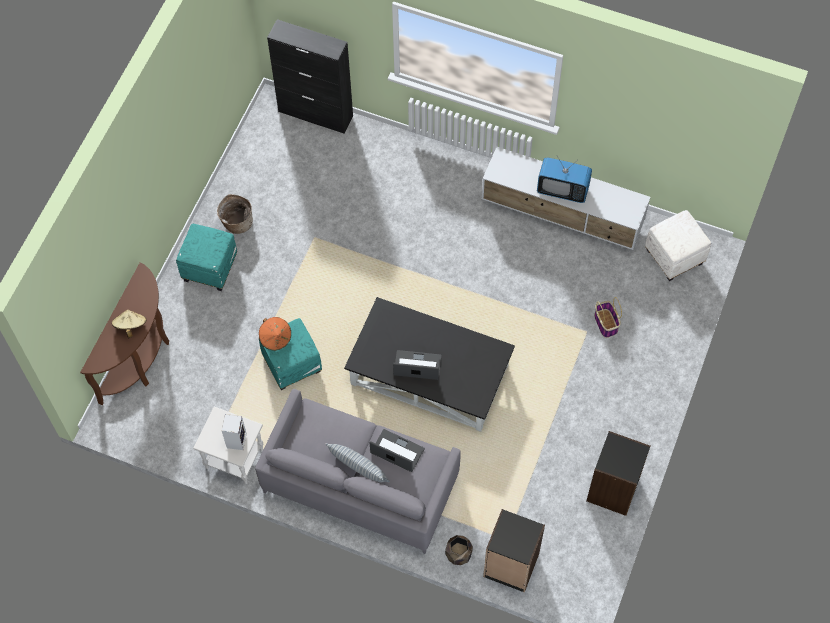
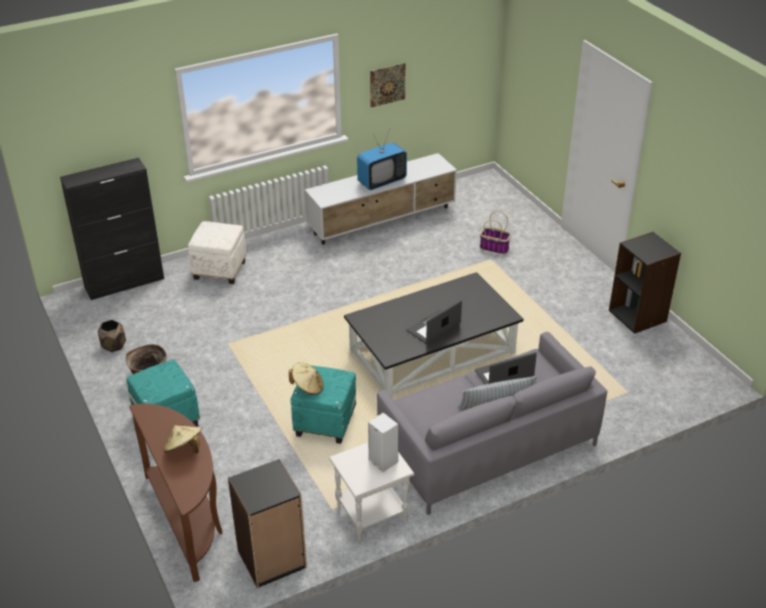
camera: 50 degrees left, 25 degrees down
(275, 338) = (307, 387): orange hat -> beige hat
(458, 554) = (615, 426): brown planter -> brown planter (113, 346)
(510, 566) = (655, 402): black bookcase -> black bookcase (272, 559)
(612, 117) = (387, 85): none -> picture
(675, 257) = (479, 195): white ottoman -> white ottoman (220, 270)

